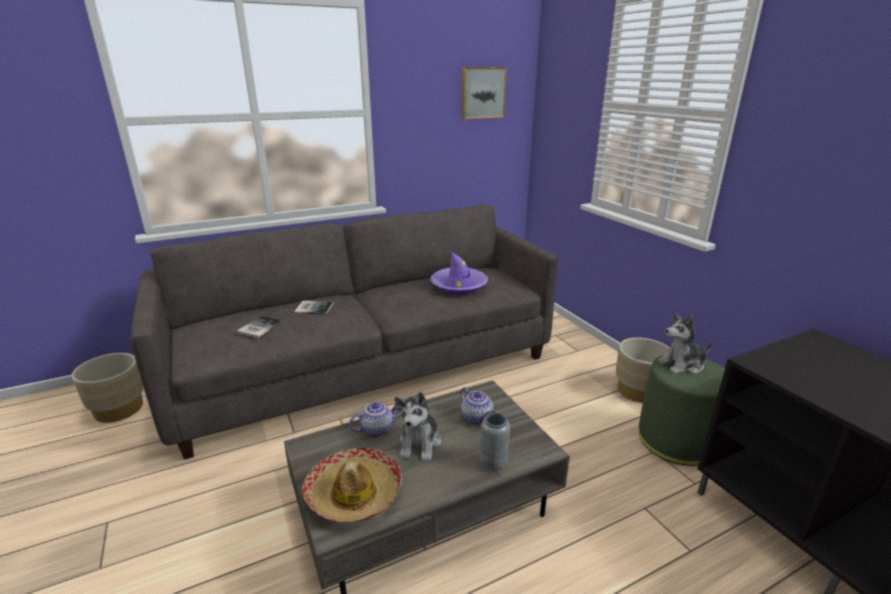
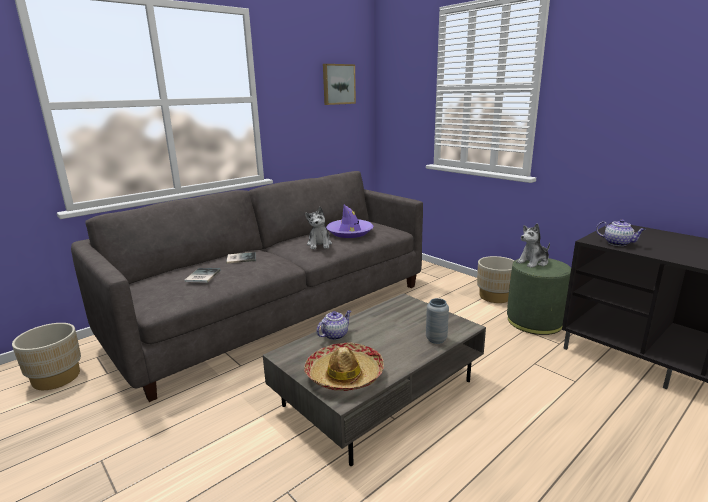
camera: 15 degrees left, 5 degrees down
(420, 443) = (374, 337): plush toy -> plush toy (319, 244)
(477, 418) = (407, 316): teapot -> teapot (618, 243)

